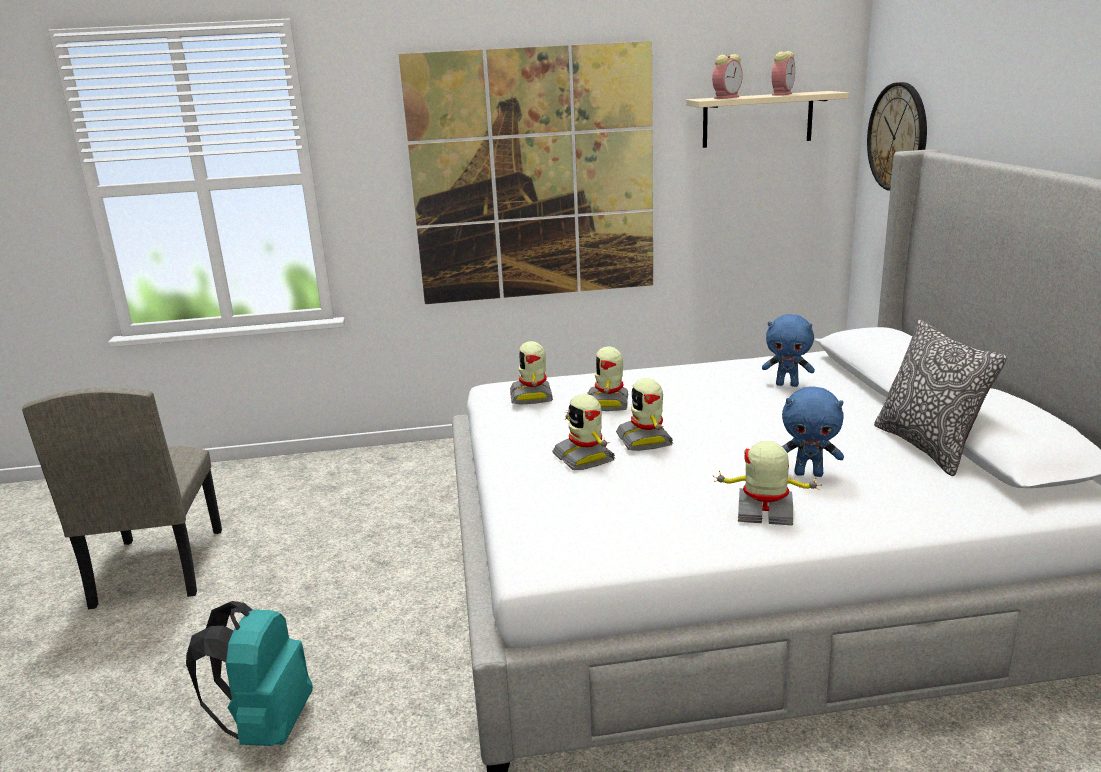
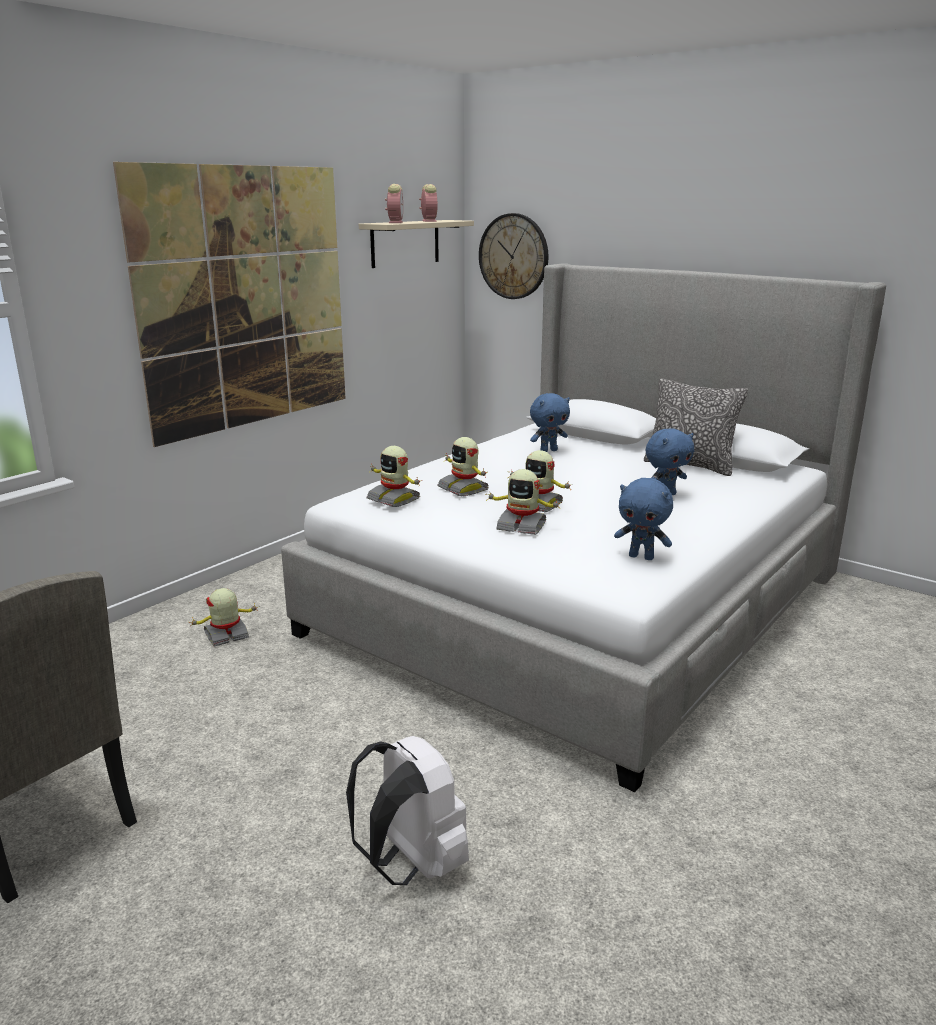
camera: 45 degrees left, 0 degrees up
(266, 726) = (412, 864): turquoise backpack -> white backpack
(625, 532) = (642, 557): none -> blue plush toy
(765, 512) = (688, 521): toy robot -> toy robot (226, 636)

